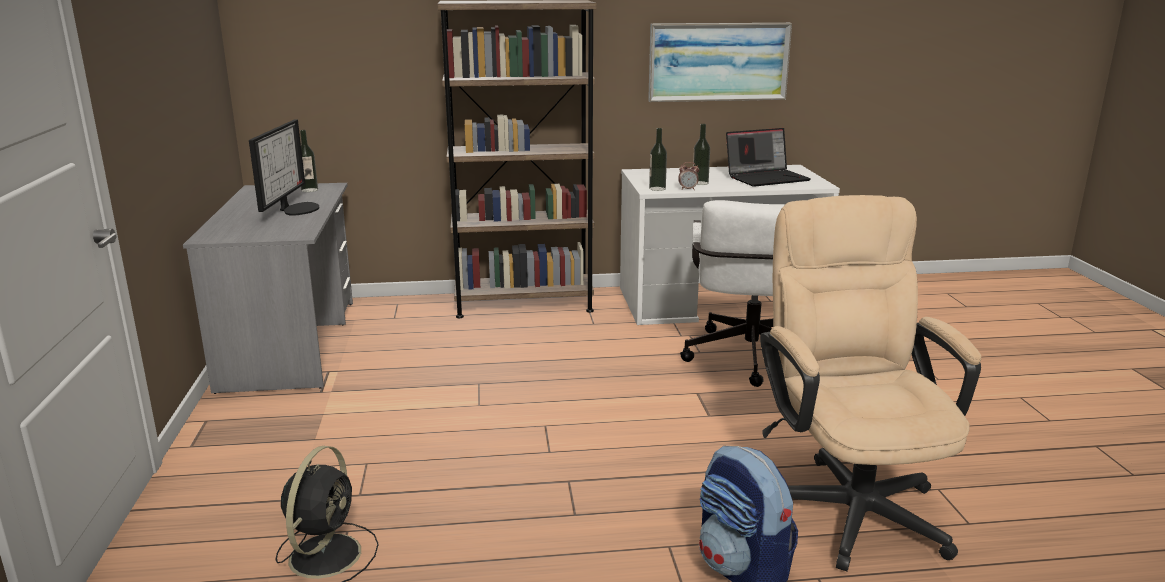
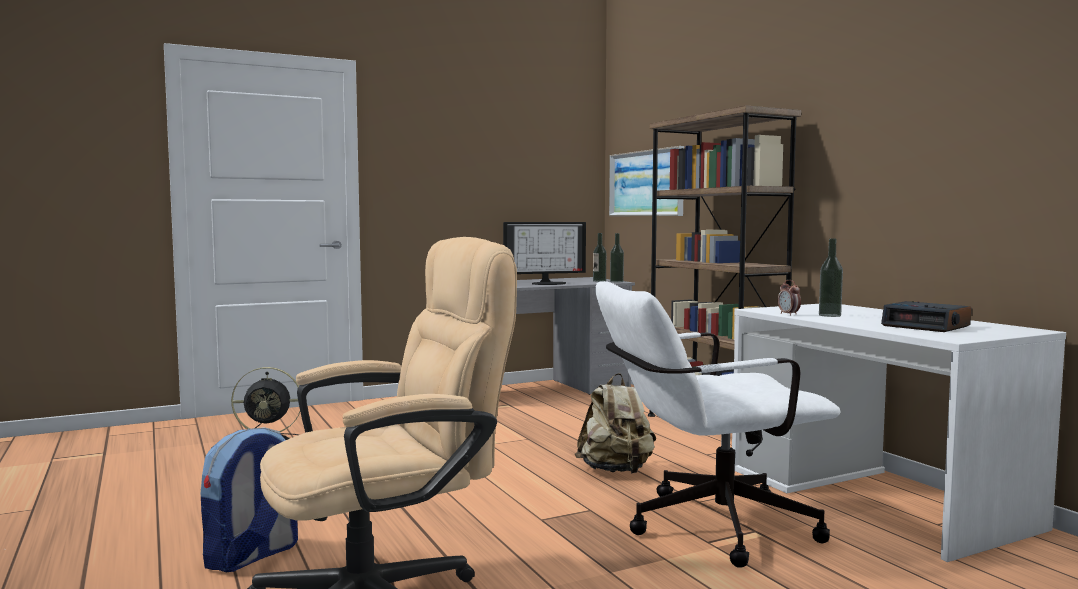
camera: 70 degrees right, 15 degrees down
(611, 364) = (616, 471): none -> beige backpack
(657, 188) = (768, 310): bottle -> bottle (616, 281)
(718, 62) = (945, 171): picture -> picture (646, 183)
(767, 178) = (927, 326): laptop -> alarm clock

